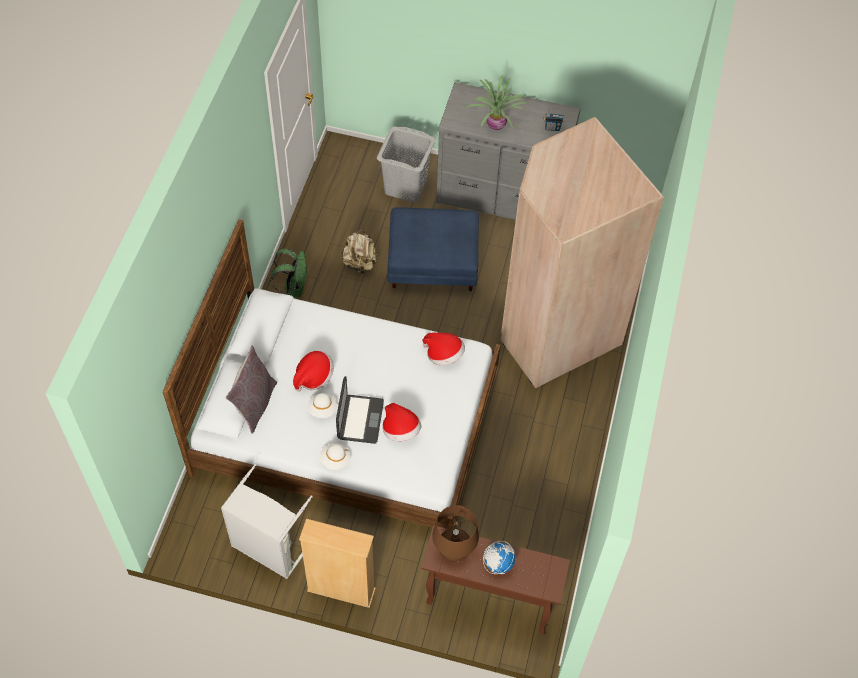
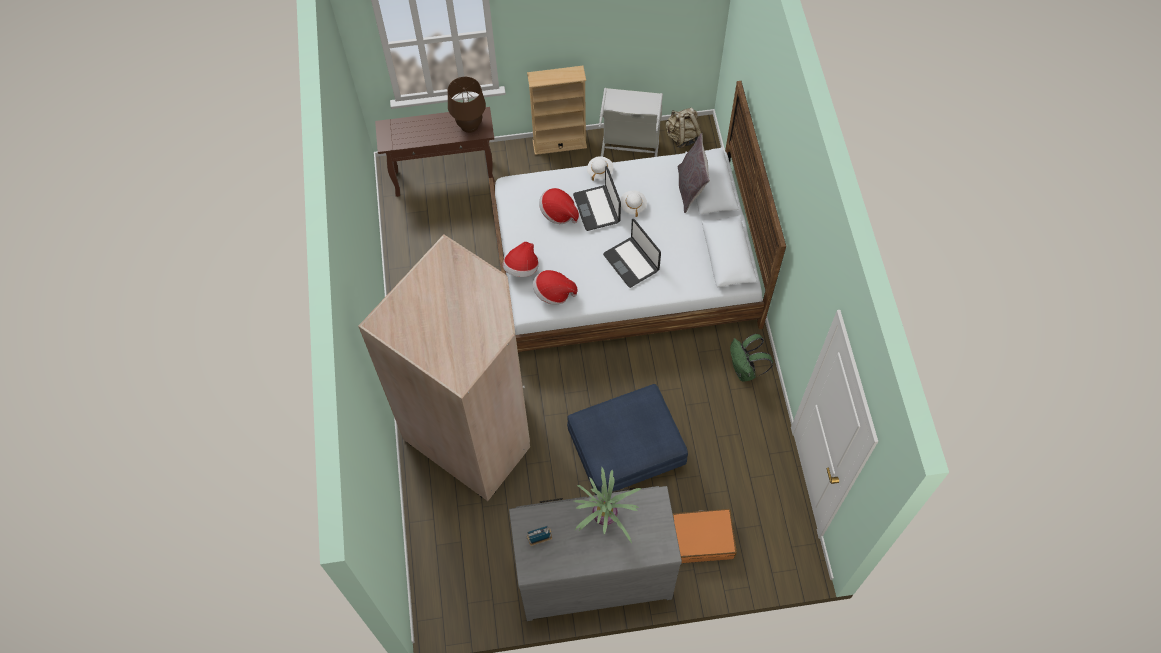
camera: 160 degrees right, 5 degrees up
(314, 377) = (656, 229): hat -> hat (522, 268)
(355, 355) = (631, 262): none -> laptop
(360, 263) = (697, 423): beige backpack -> beige backpack (682, 137)
(406, 186) = (701, 539): grey laundry basket -> orange suitcase
(498, 563) = (432, 129): globe -> none

